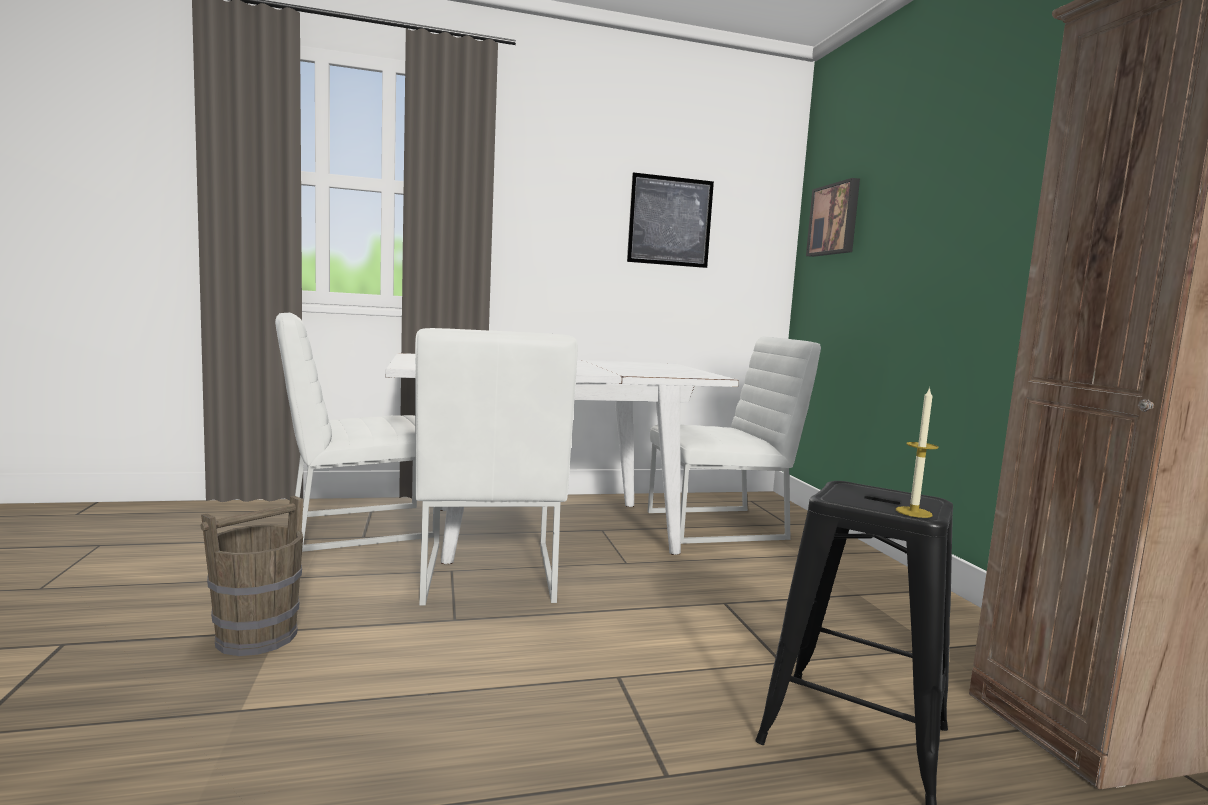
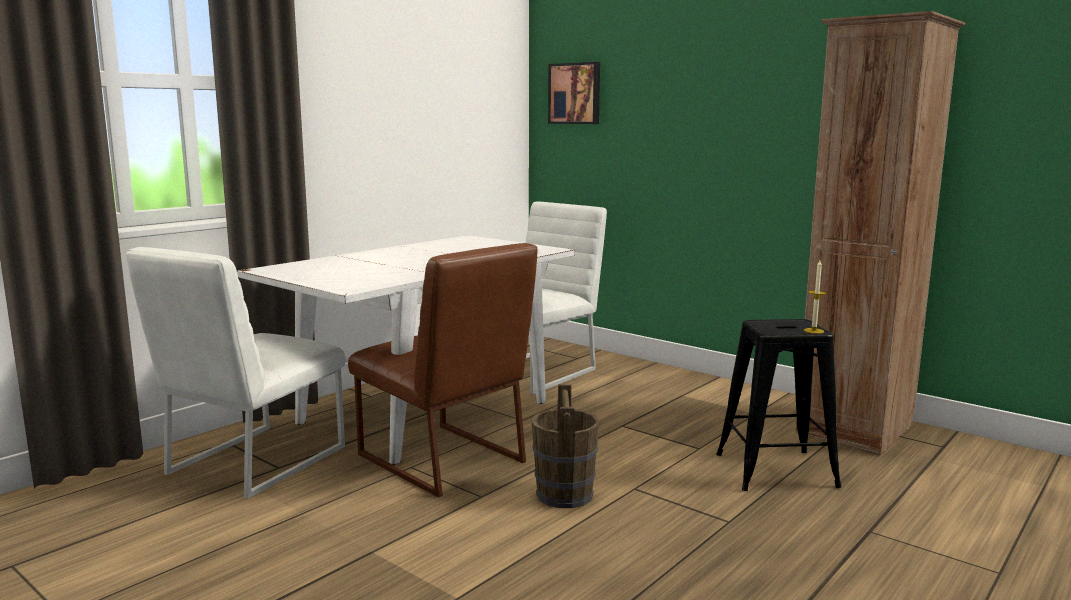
camera: 35 degrees left, 5 degrees up
(256, 637) = (365, 561): brown bucket -> brown bucket (564, 495)
(488, 574) = (443, 460): white chair -> brown chair
(670, 221) = (439, 97): picture -> none

